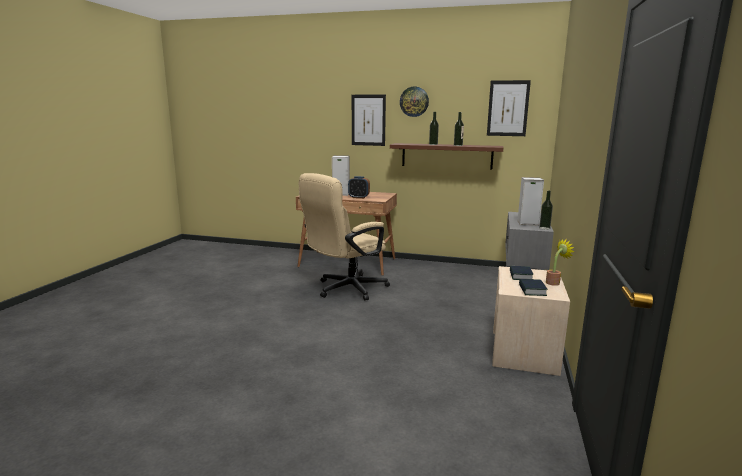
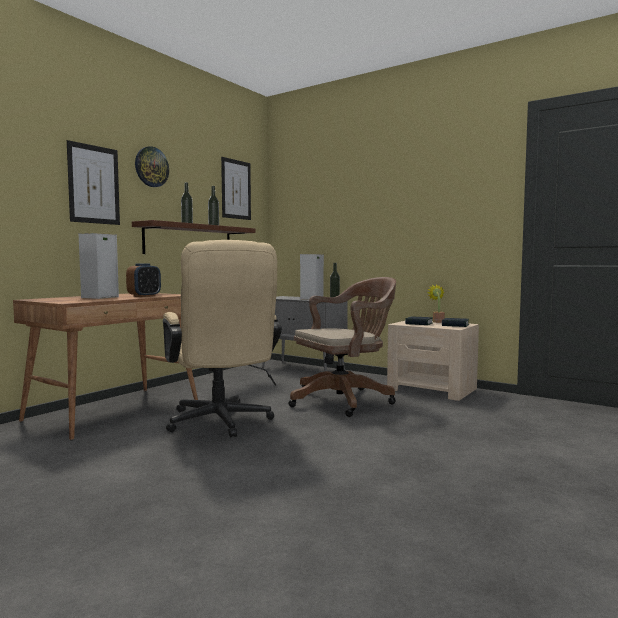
camera: 70 degrees left, 10 degrees down
(435, 316) = (345, 400): none -> brown office chair

